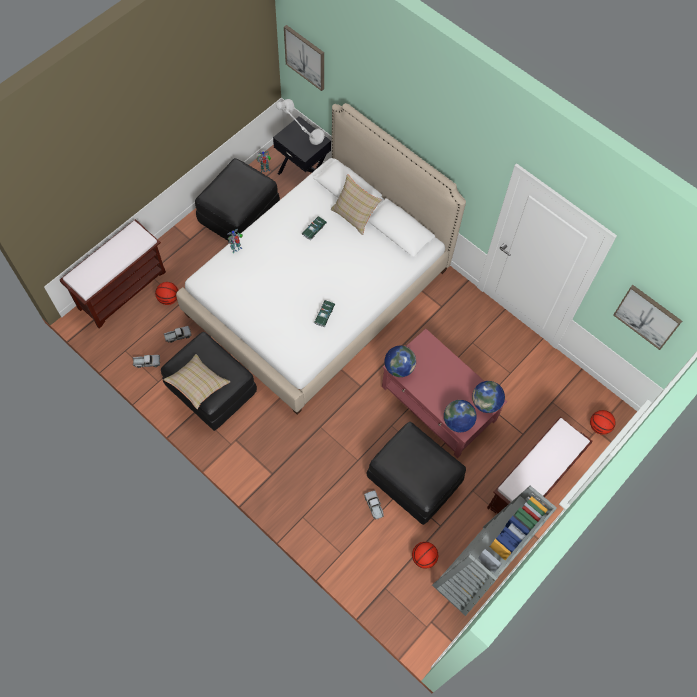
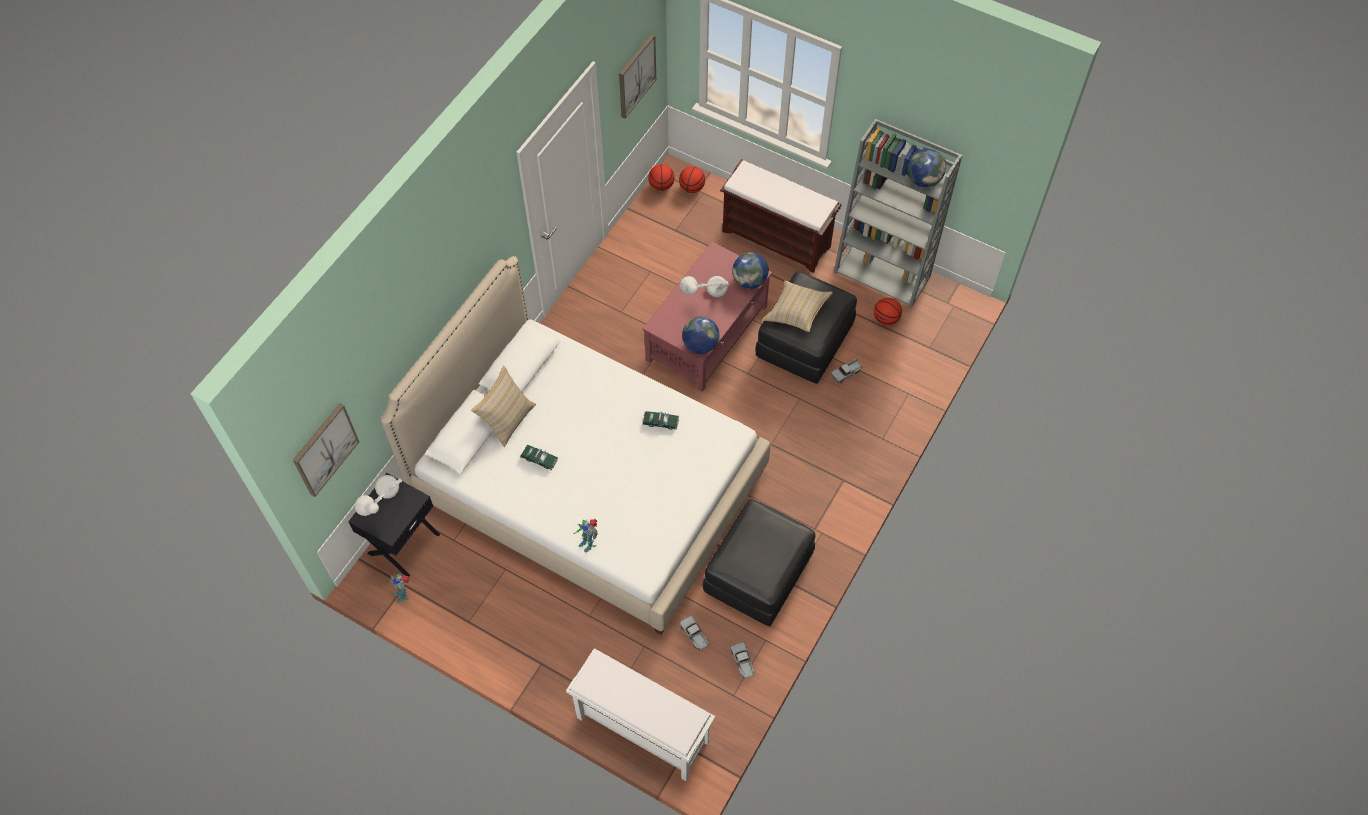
camera: 100 degrees left, 5 degrees down
(122, 289) = (641, 729): brown bench -> white bench
(169, 298) = (642, 663): basketball -> basketball (661, 186)
(198, 385) = (783, 551): beige pillow -> beige pillow (796, 312)
(239, 214) = (486, 610): black ottoman -> none
(440, 382) = (707, 304): none -> grey table lamp
(486, 403) = (719, 259): globe -> globe (923, 180)

